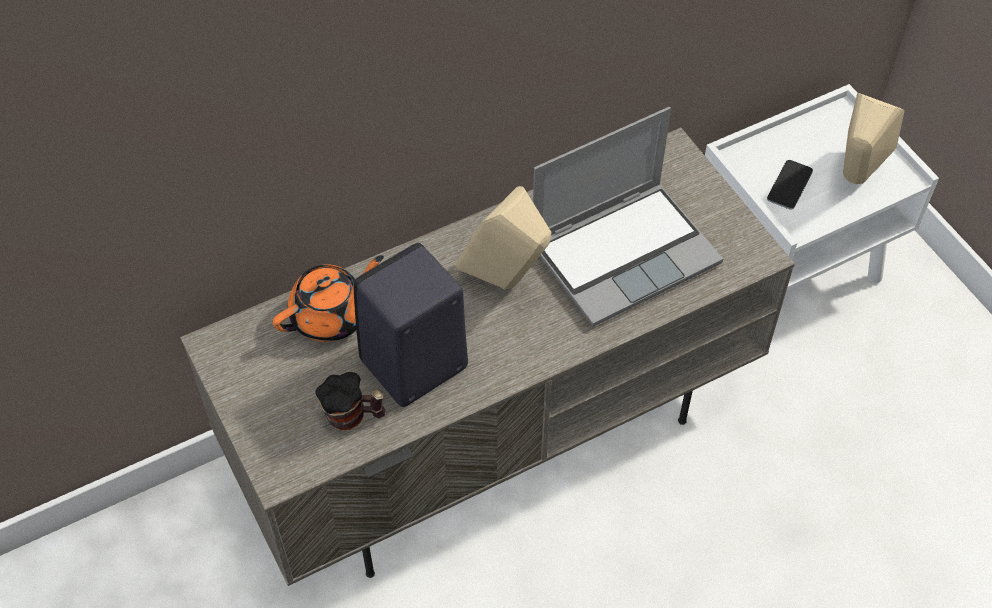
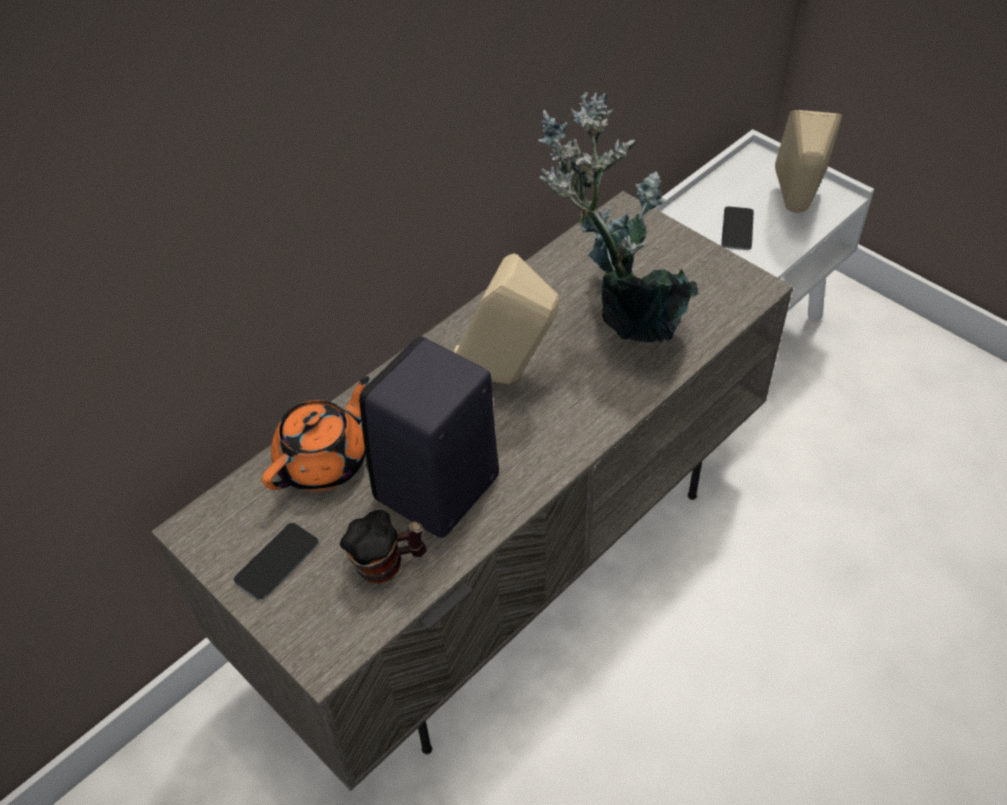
camera: 15 degrees left, 5 degrees down
(268, 389) = (277, 561): none -> phone
(625, 253) = (619, 318): laptop -> potted plant

